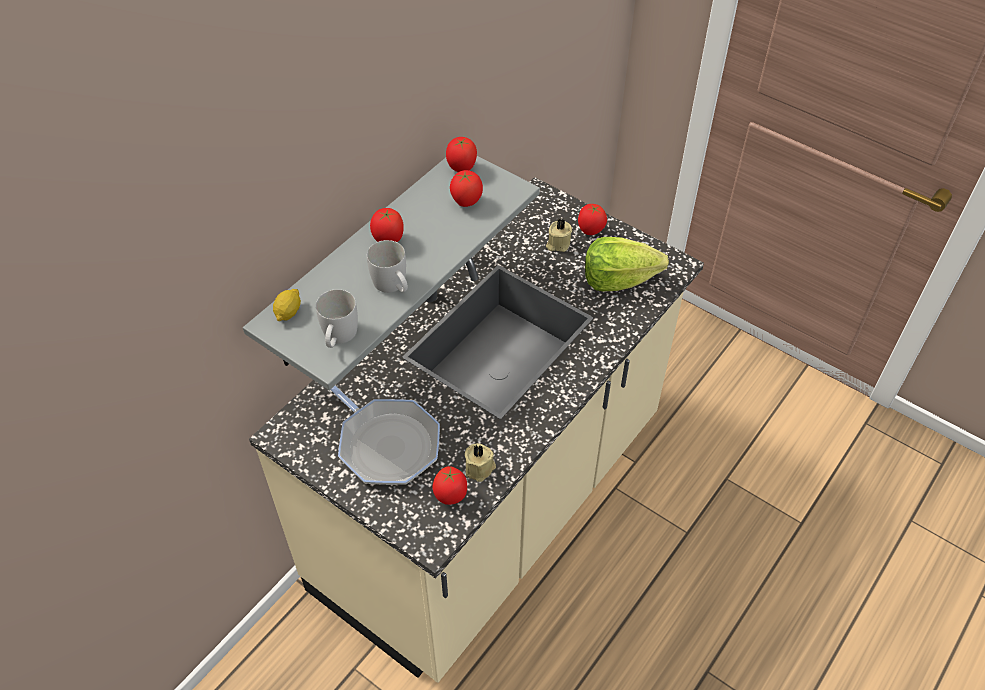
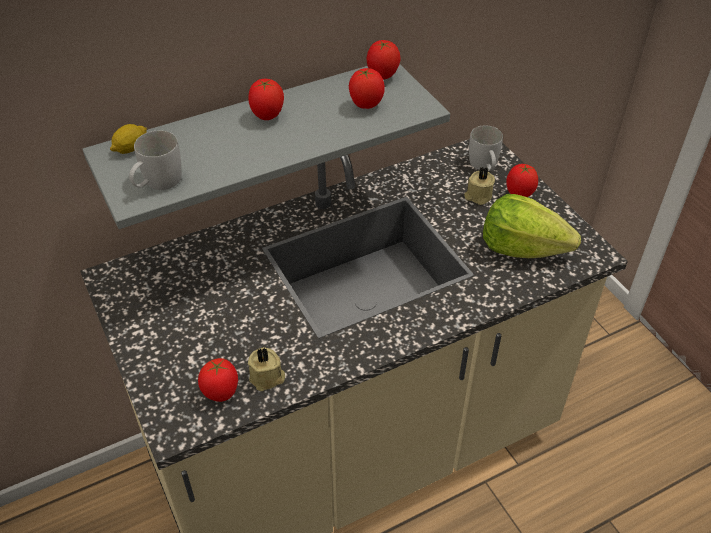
camera: 25 degrees right, 5 degrees down
(385, 443) = (194, 319): frying pan -> none
(393, 286) = (242, 155): white mug -> white mug (484, 166)

